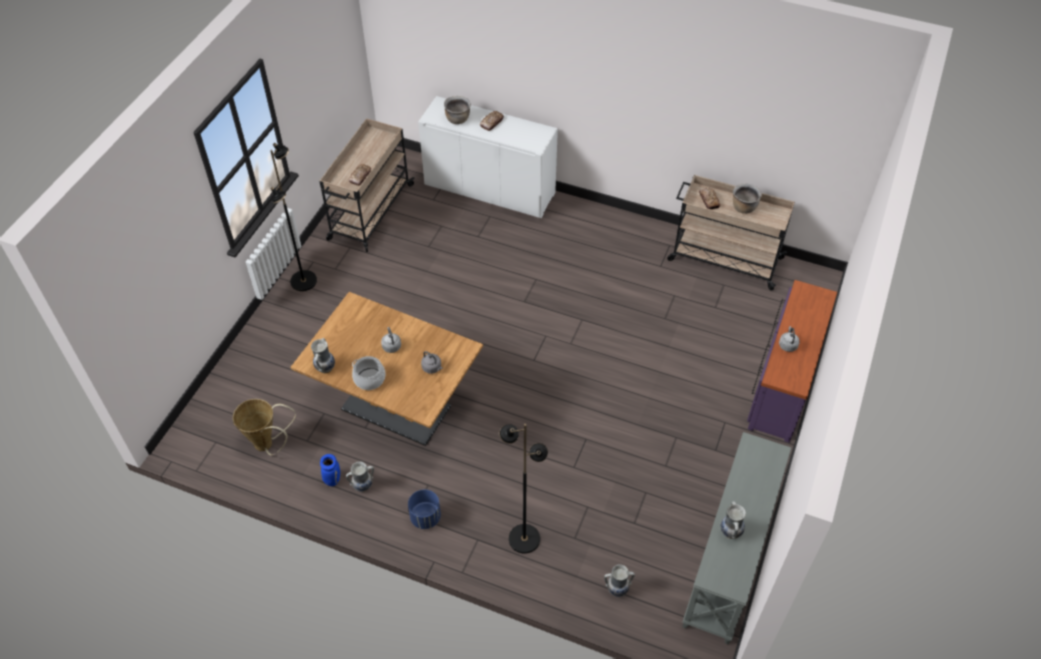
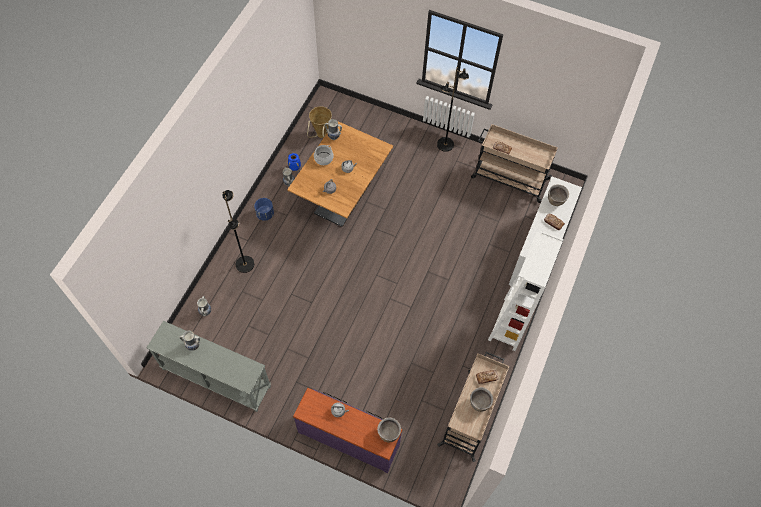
camera: 90 degrees right, 10 degrees up
(596, 220) = (509, 324): none -> white bookcase
(804, 292) = (388, 433): none -> brown cooking pot

